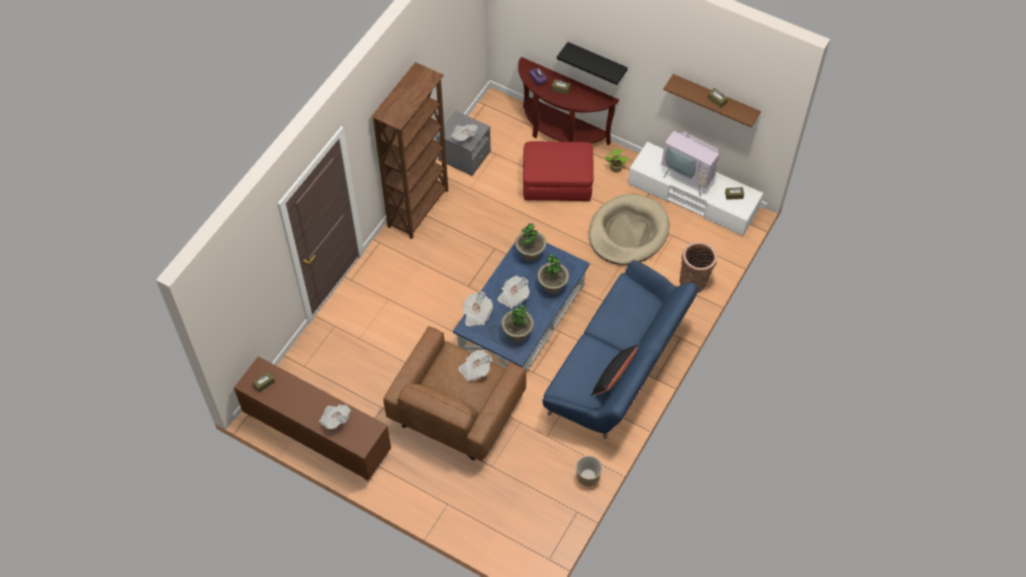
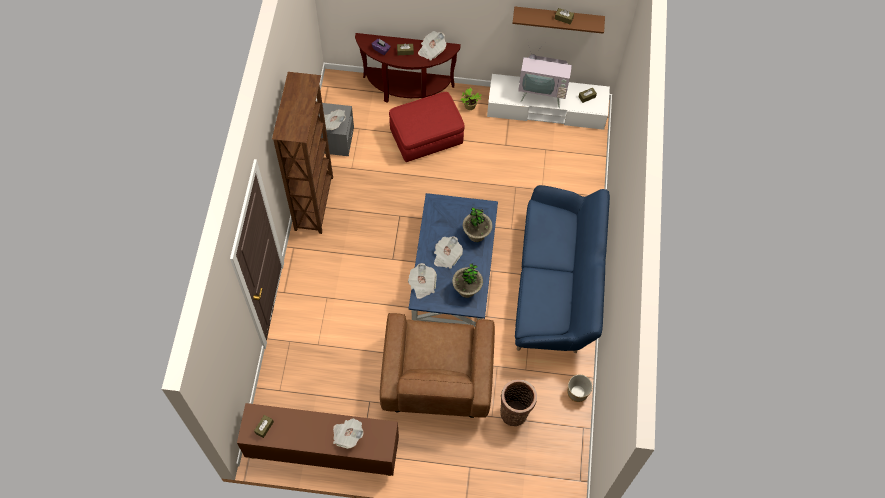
camera: 25 degrees left, 5 degrees up
(475, 369) = (446, 337): newspaper -> newspaper (431, 50)
(530, 254) = (443, 211): potted plant -> none
(596, 62) = (434, 16): black shelf -> none
(613, 377) = (568, 297): black pillow -> none
(628, 232) = (507, 160): beige dog bed -> none
(694, 281) = (583, 184): basket -> basket (515, 411)

